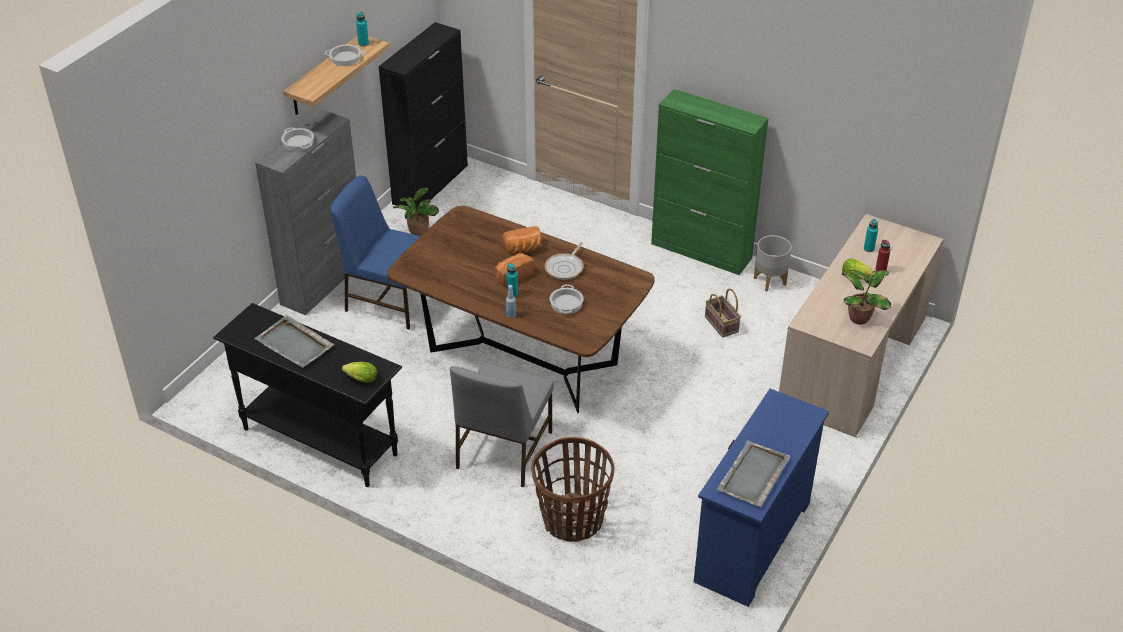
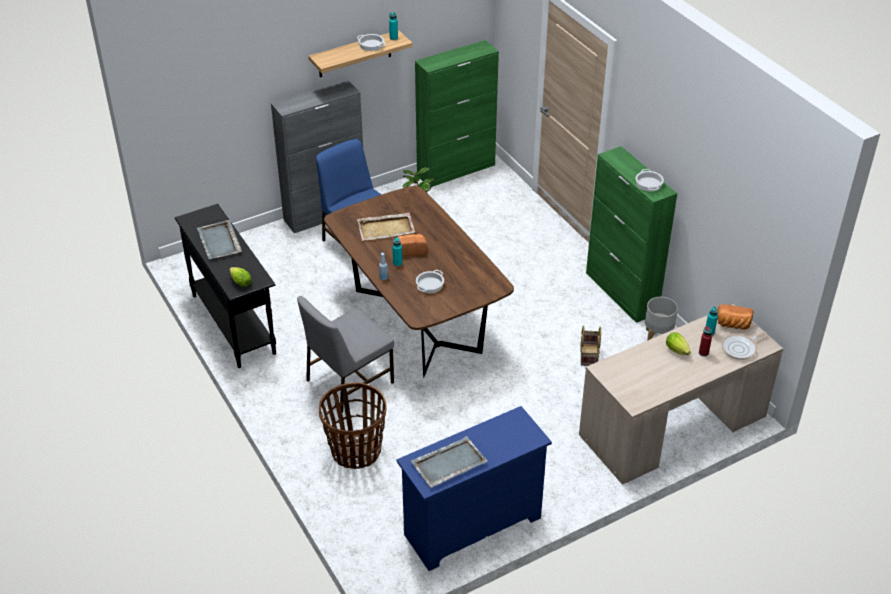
camera: 30 degrees right, 0 degrees up
(298, 143) = (310, 98): cooking pot -> cooking pot (648, 184)
(431, 184) = (456, 170): black cabinet -> green cabinet
(467, 262) = (386, 228): none -> beige tray
(523, 250) = (434, 234): bread -> bread (733, 325)
(565, 268) = (453, 258): frying pan -> frying pan (740, 348)
(860, 318) = (651, 383): potted plant -> none

